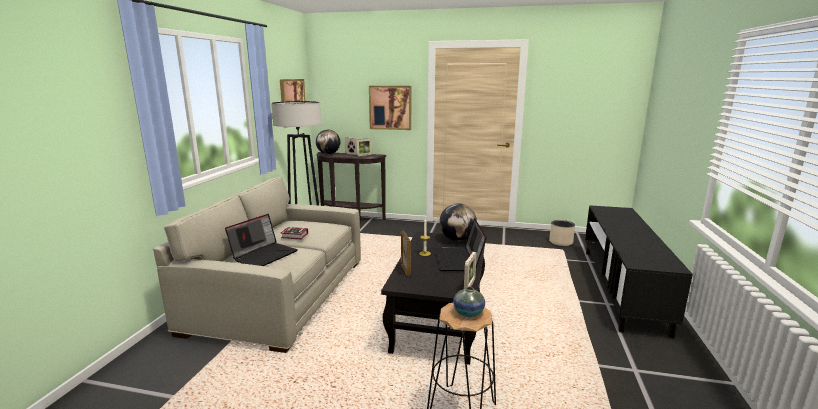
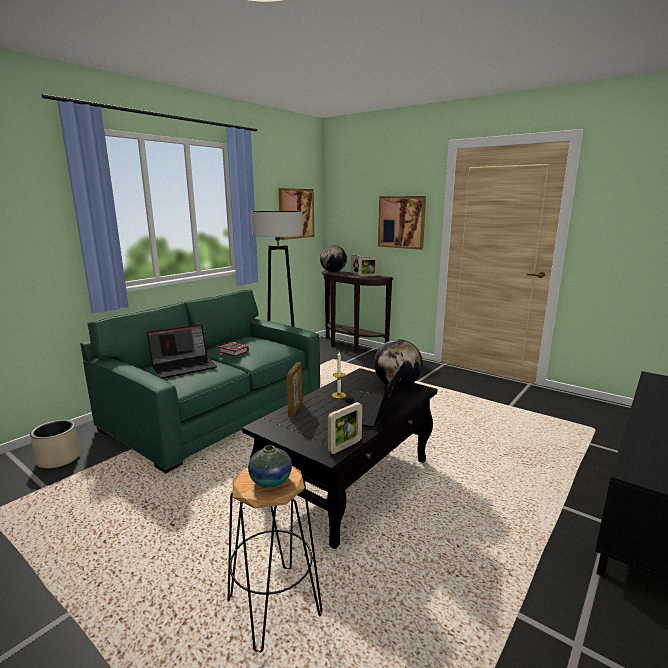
camera: 25 degrees right, 0 degrees up
(279, 293) = (216, 410): beige sofa -> green sofa
(560, 242) = (600, 418): beige planter -> beige planter (59, 458)

